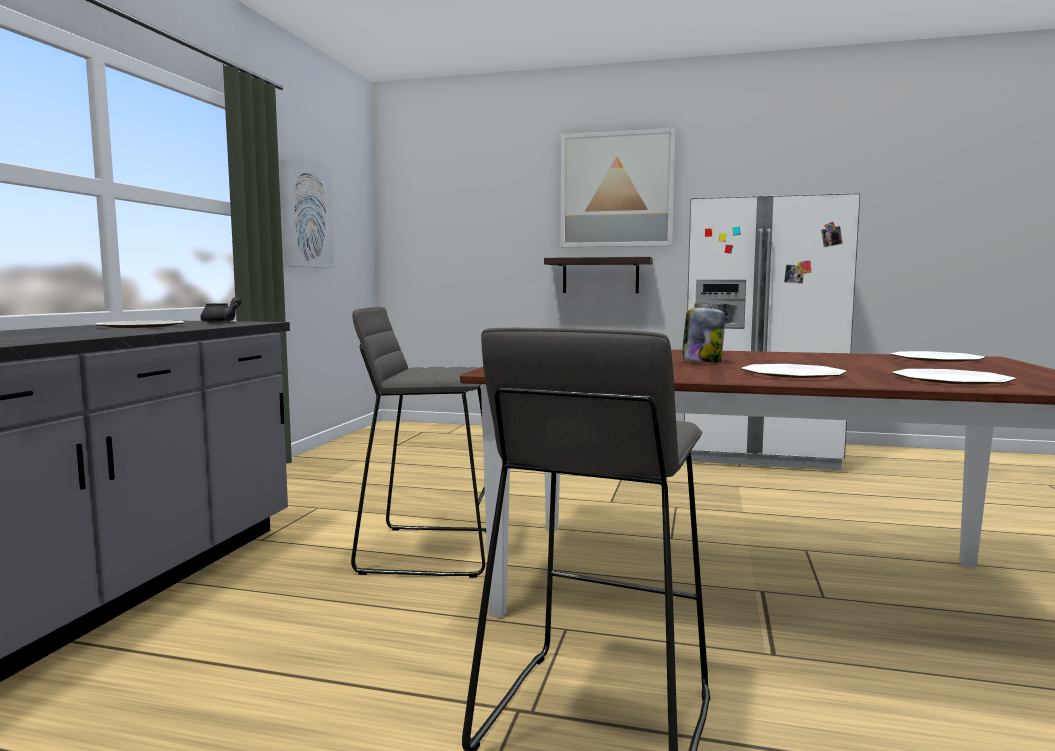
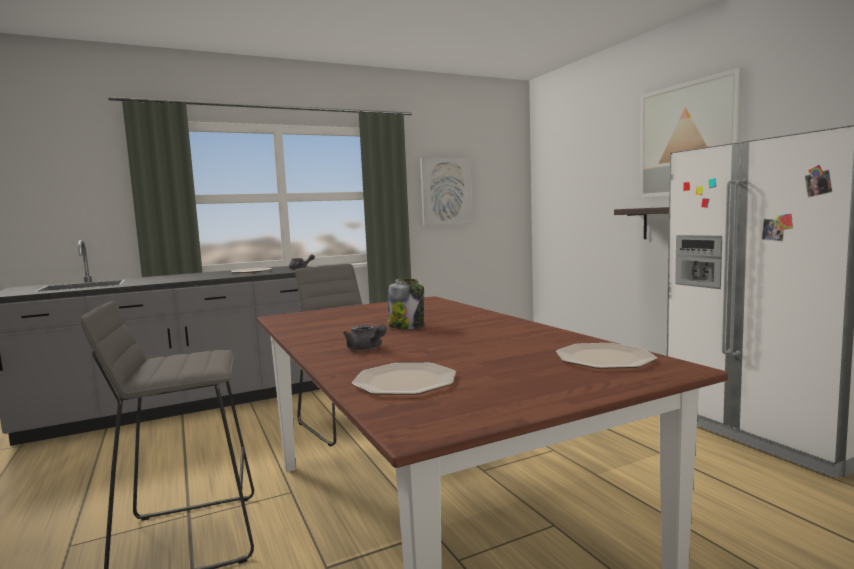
camera: 50 degrees right, 0 degrees up
(792, 374) = (366, 349): plate -> grey teapot

